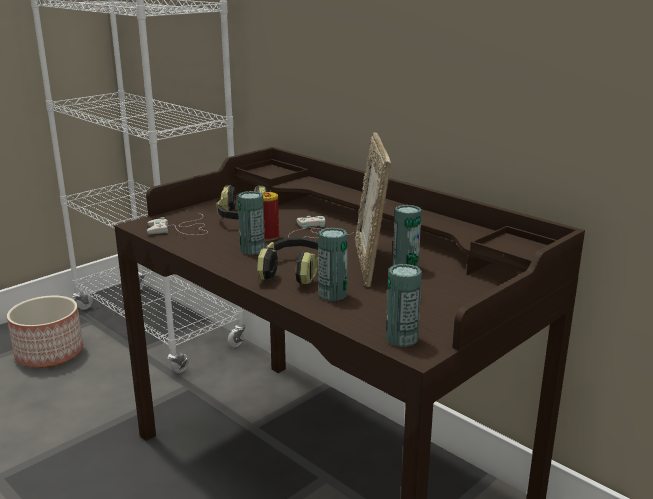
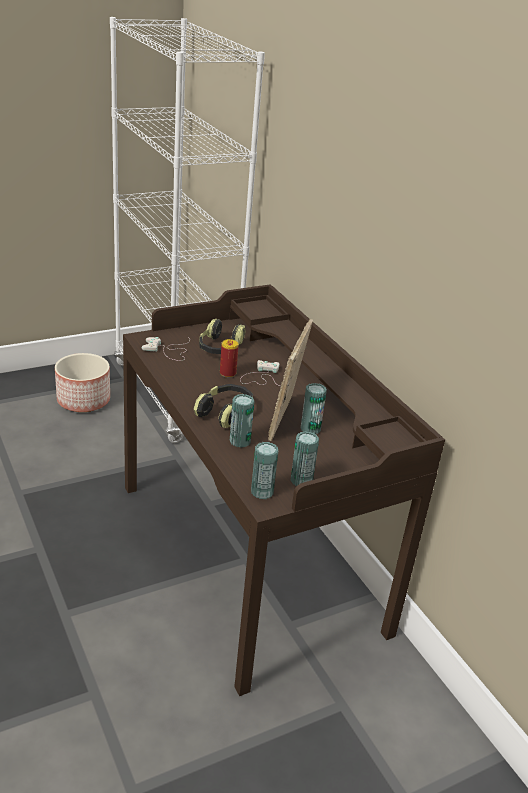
camera: 15 degrees right, 10 degrees up
(252, 250) = (208, 384): can -> can (301, 480)

